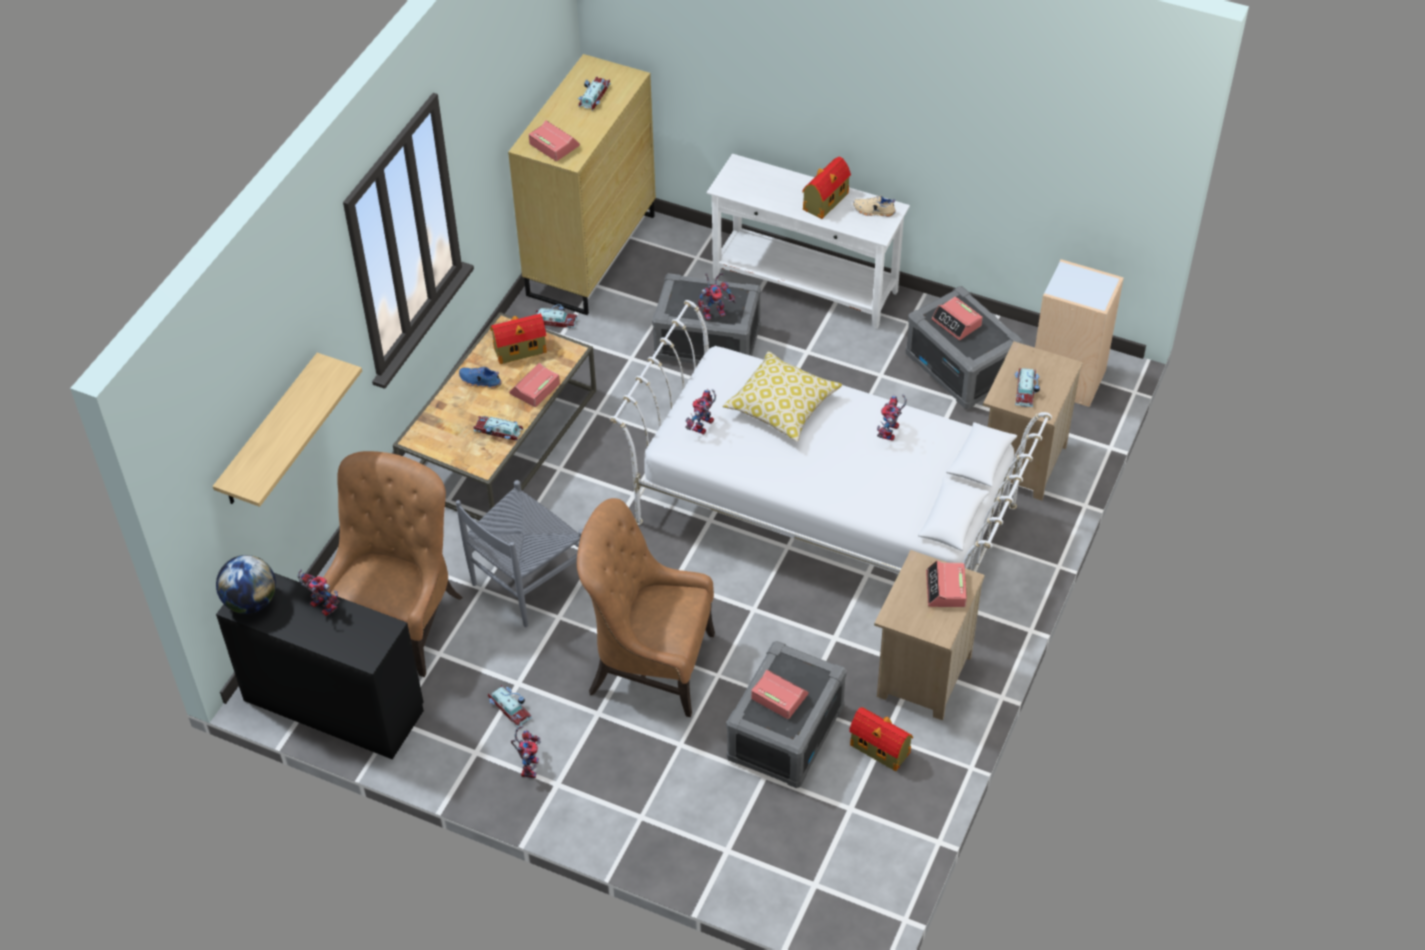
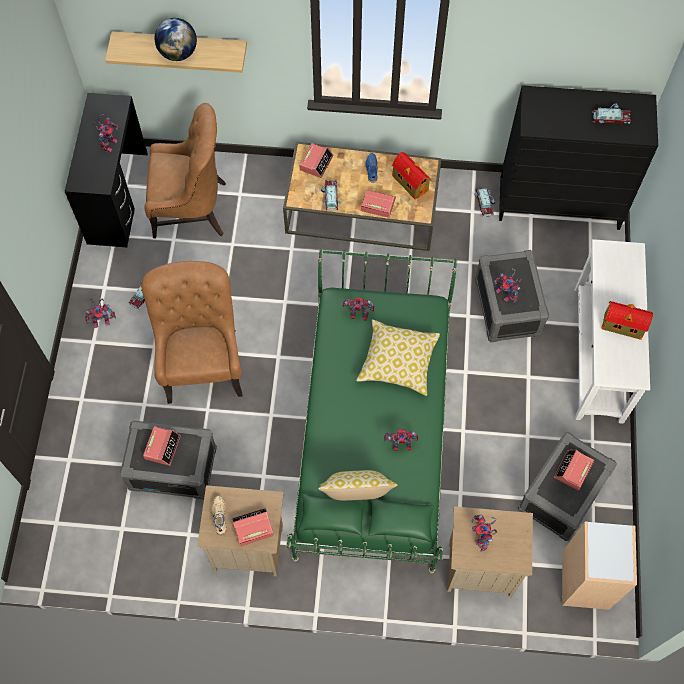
camera: 70 degrees right, 15 degrees up
(251, 601) = (102, 106): globe -> globe (178, 53)
(526, 583) = (245, 268): grey chair -> none
(554, 145) = (543, 111): alarm clock -> alarm clock (316, 163)
(590, 255) = (559, 202): beige dresser -> black dresser
(826, 514) = (374, 437): white bed -> green bed
(873, 211) = (629, 364): beige shoe -> beige shoe (219, 516)
(881, 750) = (176, 535): toy house -> none
(935, 489) = (356, 495): none -> pillow
(1026, 389) = (482, 536): toy car -> toy robot

